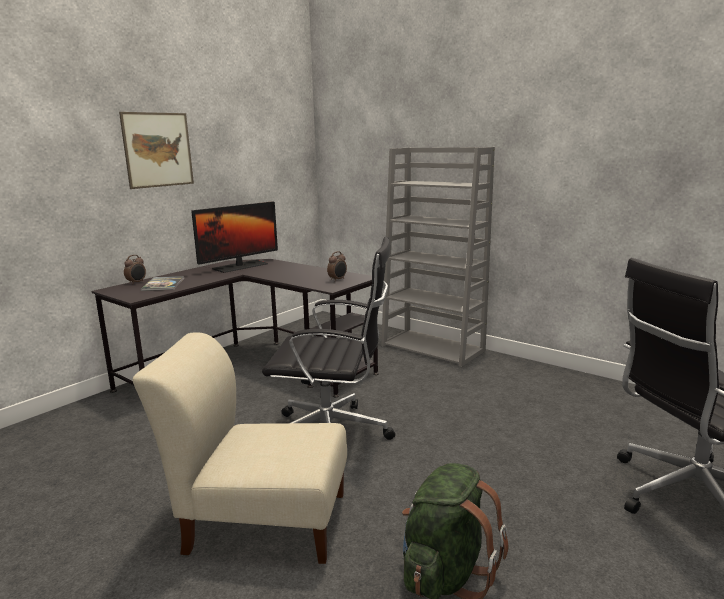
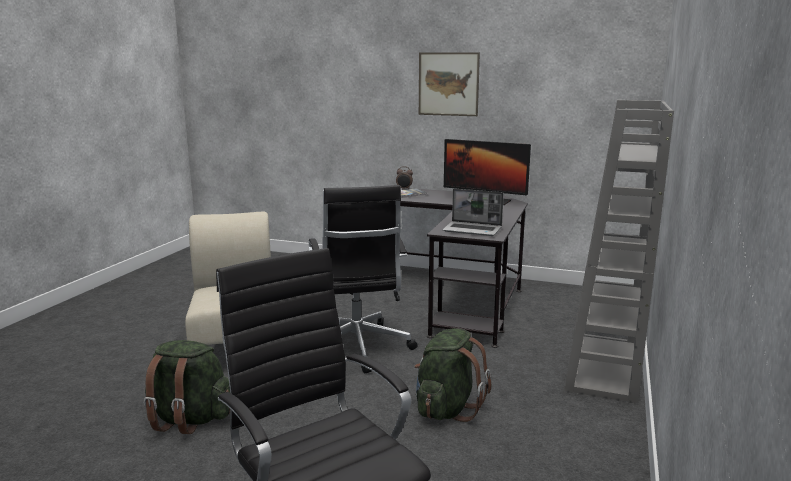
camera: 70 degrees right, 0 degrees up
(338, 280) = (473, 230): alarm clock -> laptop
(472, 412) = (447, 408): none -> green backpack

